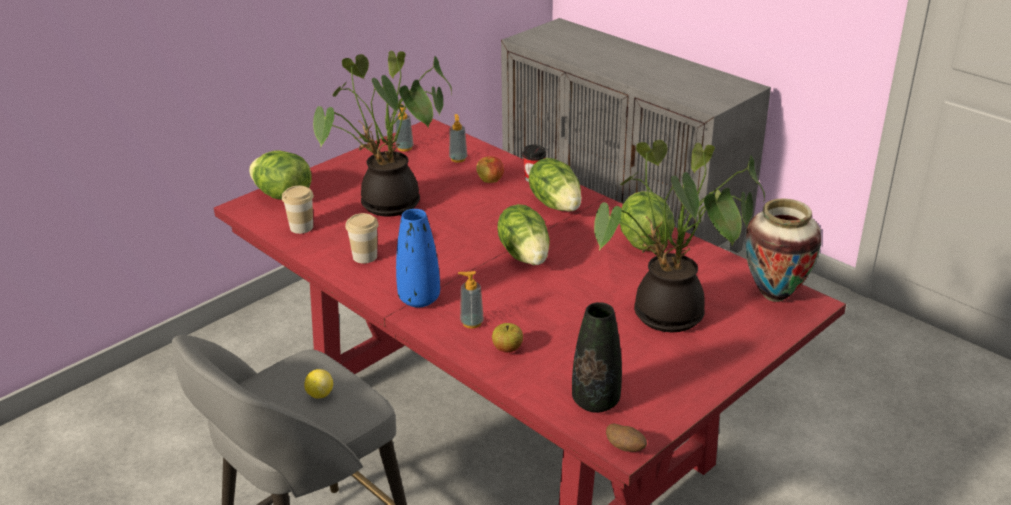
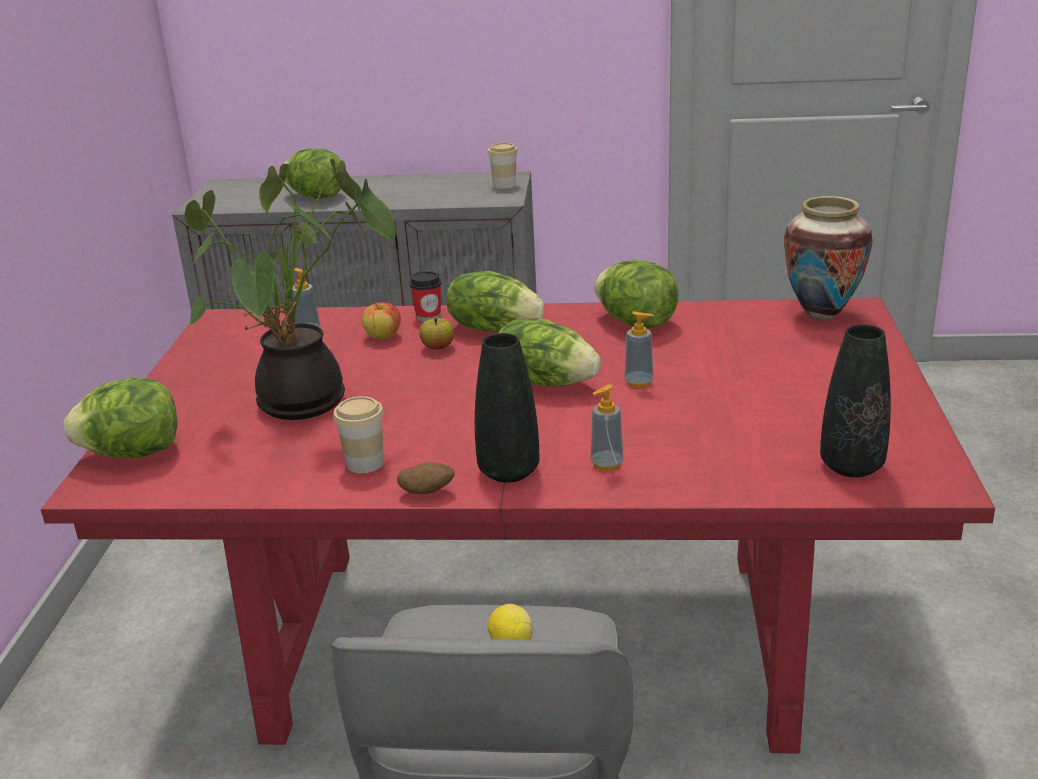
camera: 40 degrees left, 5 degrees down
(301, 227) = (222, 472): cup -> cup (504, 185)
(404, 148) = (220, 346): soap dispenser -> soap dispenser (639, 382)
(419, 299) = (508, 471): blue vase -> black vase
(507, 349) = (687, 467): apple -> apple (438, 347)
(598, 57) = (316, 197): none -> lettuce
(625, 448) = (949, 488): potato -> potato (427, 492)
(665, 318) = (773, 371): potted plant -> none

